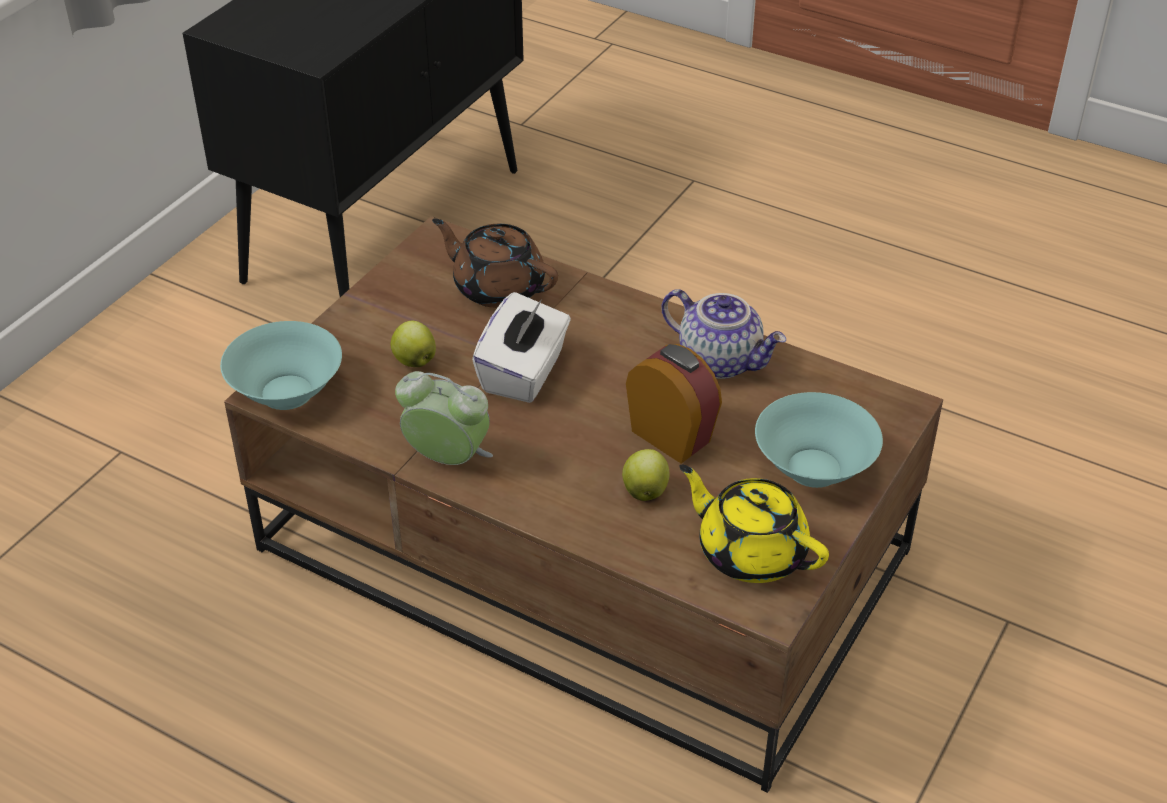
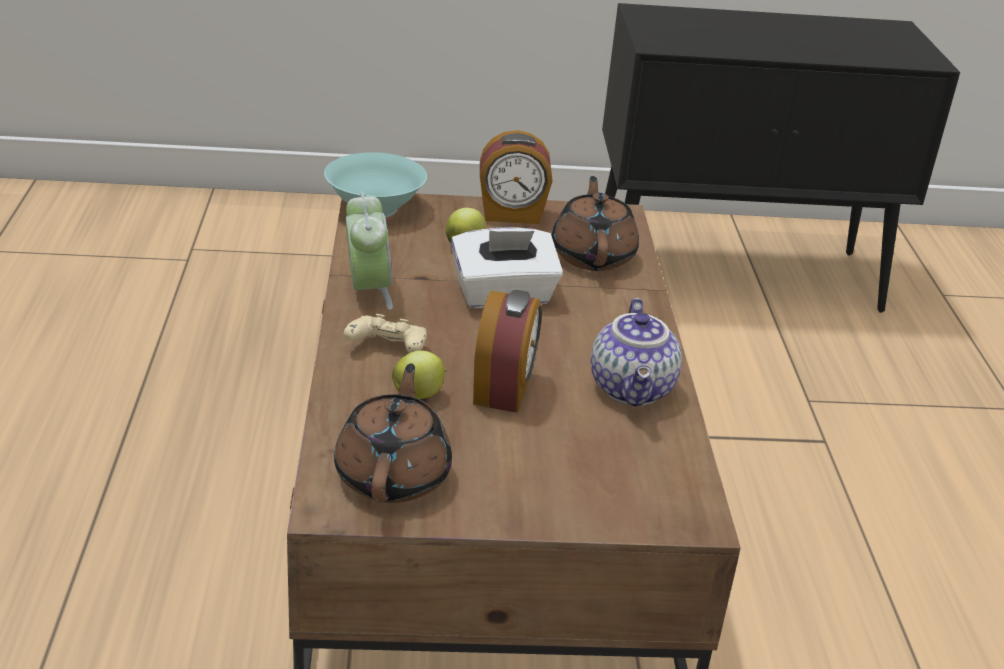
camera: 55 degrees right, 10 degrees down
(381, 305) = (511, 215): none -> alarm clock
(561, 484) = (387, 350): none -> beige game controller
(750, 551) = (393, 475): yellow teapot -> brown teapot
(812, 467) = (544, 483): turquoise bowl -> none

